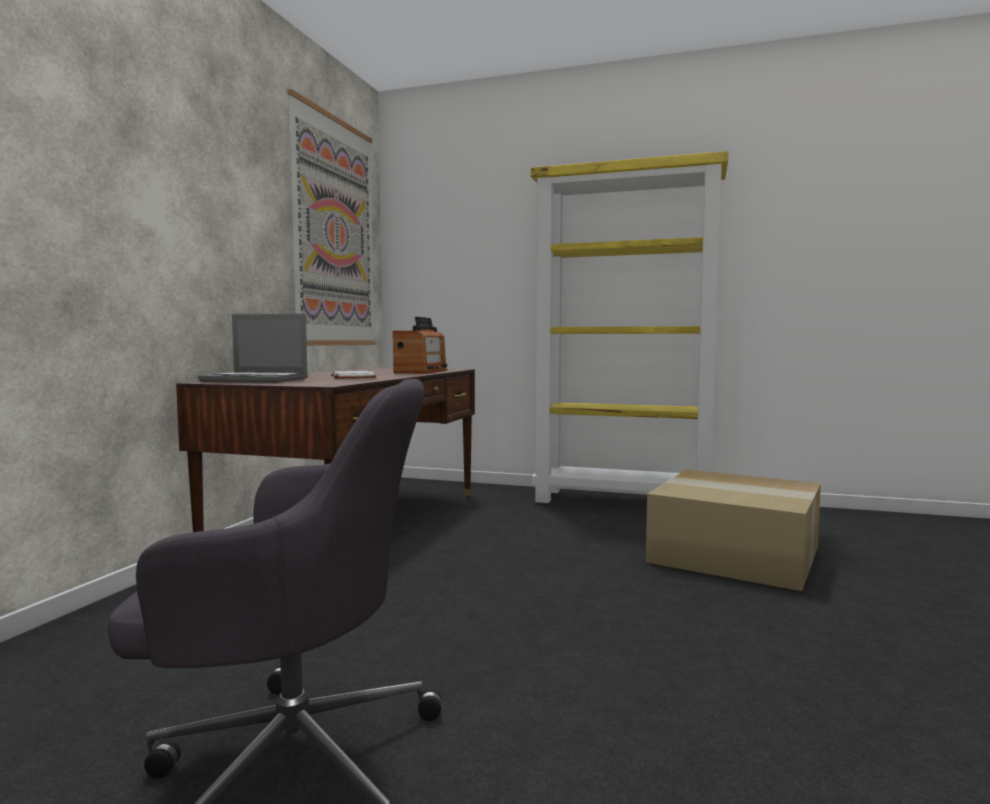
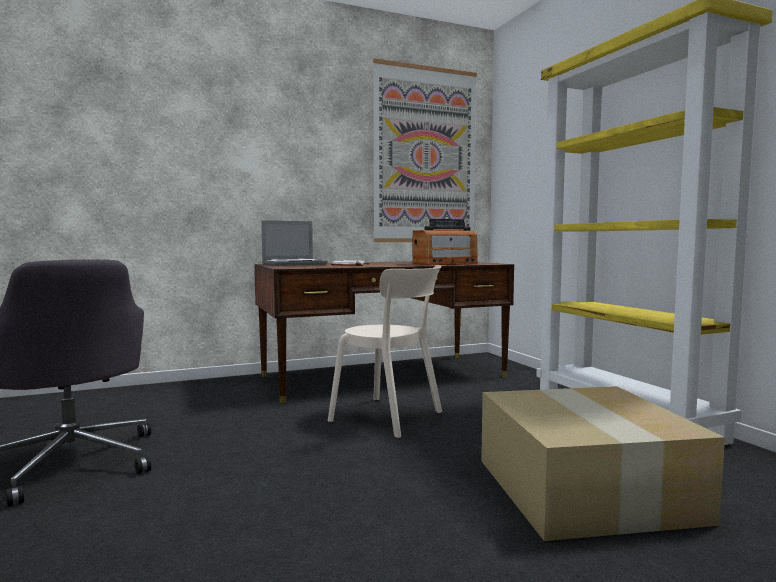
camera: 50 degrees right, 0 degrees up
(257, 380) = (294, 264): laptop -> laptop turned 90 degrees counterclockwise
(489, 557) = (391, 417): none -> beige chair

